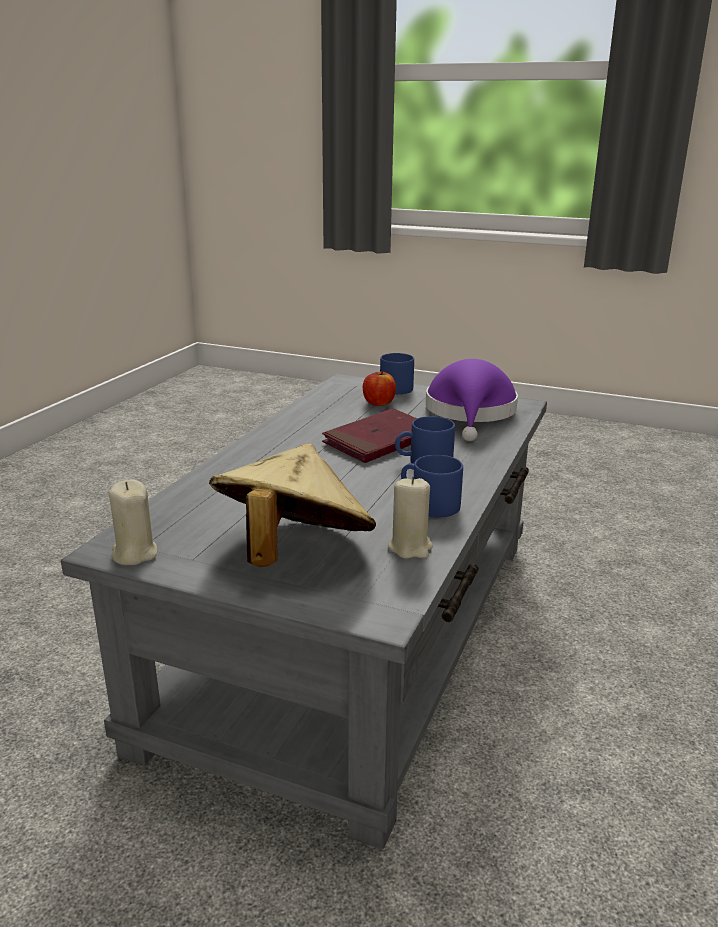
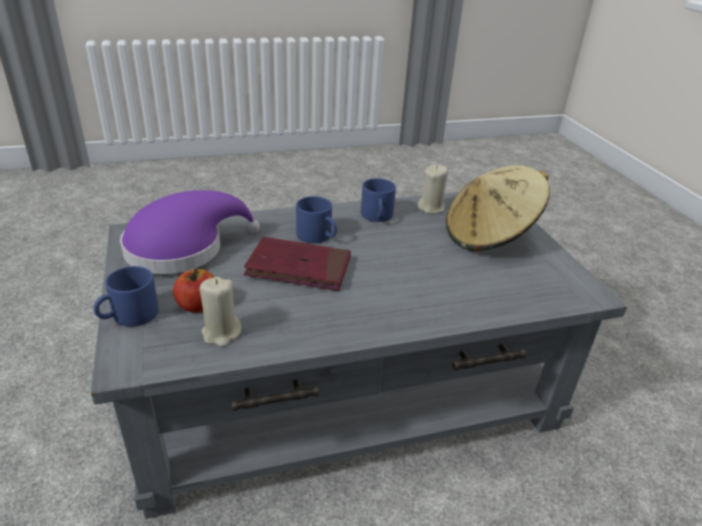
camera: 130 degrees left, 10 degrees up
(134, 554) = (577, 283): beige candle -> beige candle (221, 333)

